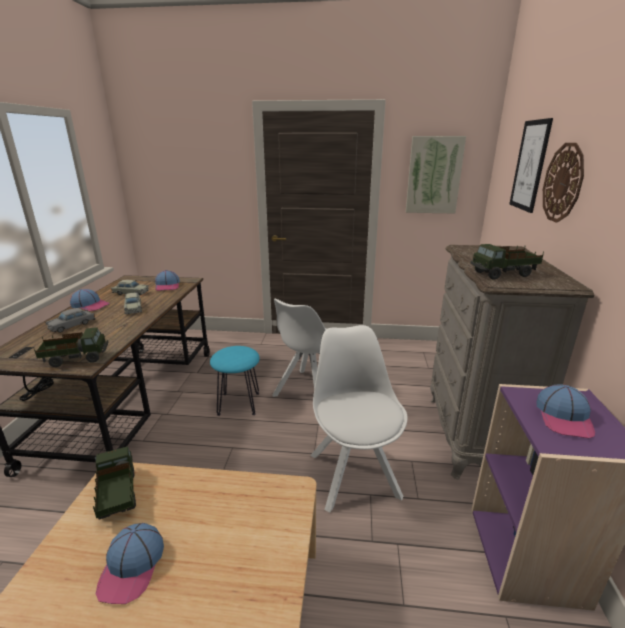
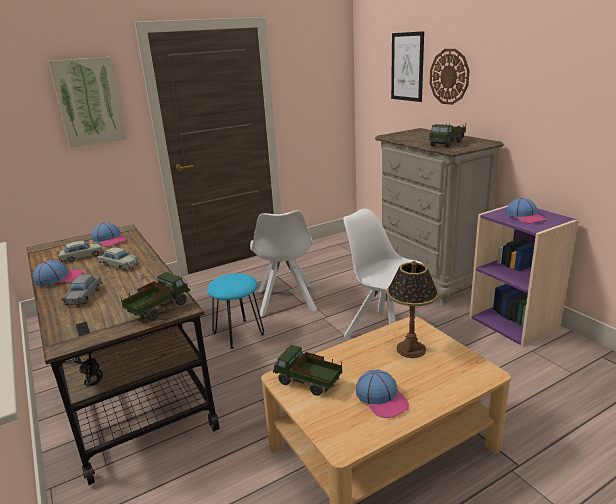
camera: 35 degrees left, 0 degrees up
(248, 522) = (410, 349): none -> table lamp
(434, 175) = (313, 83): picture -> picture (89, 102)

